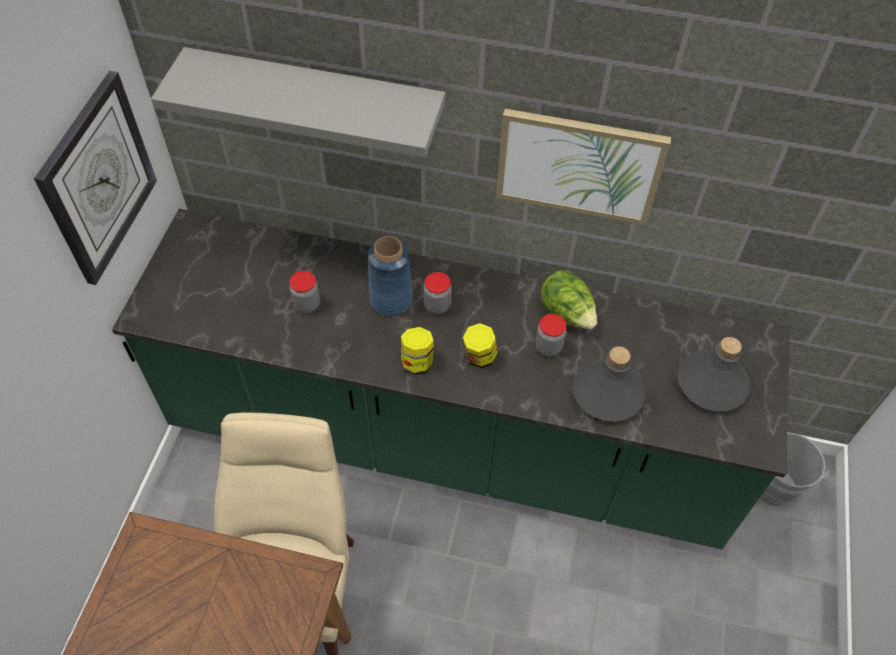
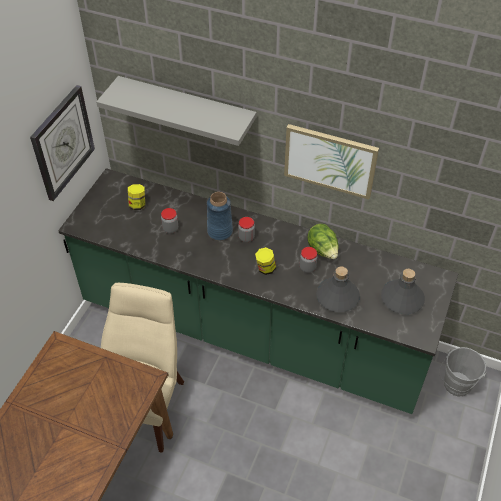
camera: 10 degrees right, 5 degrees down
(417, 362) = (228, 267): jar -> jar (138, 205)

